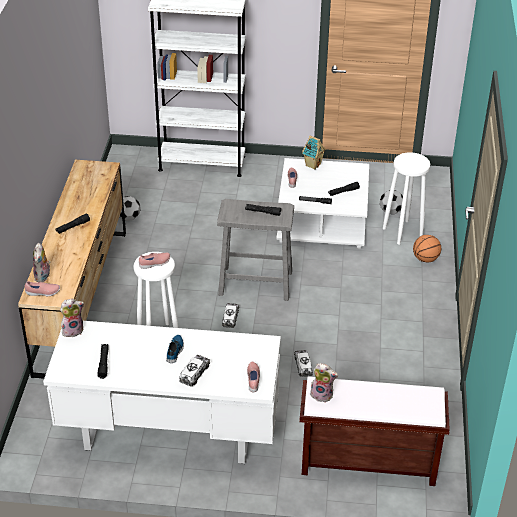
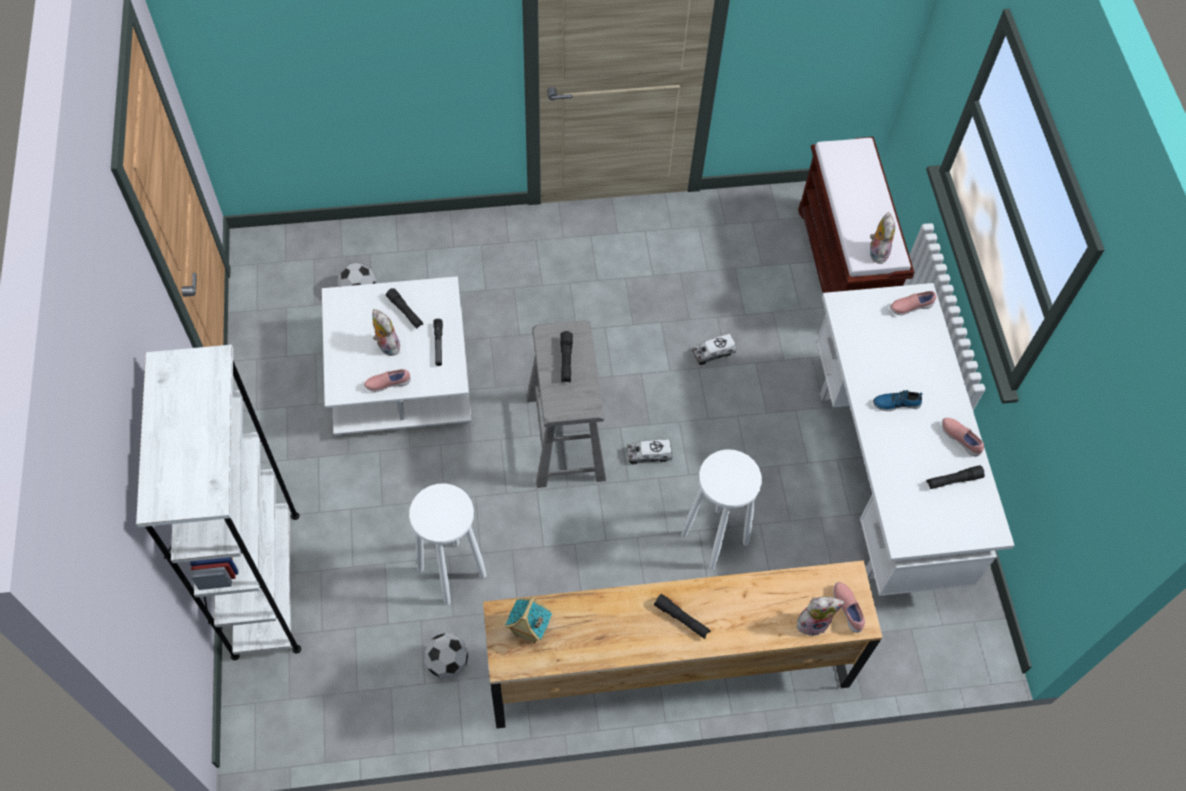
camera: 105 degrees left, 20 degrees up
(73, 330) = (909, 539): plush toy -> plush toy (386, 345)
(155, 264) = (729, 475): pink shoe -> pink shoe (960, 439)
(194, 374) = (927, 371): toy truck -> none
(312, 165) = (339, 362): toy house -> toy house (528, 631)
(403, 232) = (406, 272): white stool -> white stool (451, 571)
(425, 259) = (462, 241): basketball -> none

